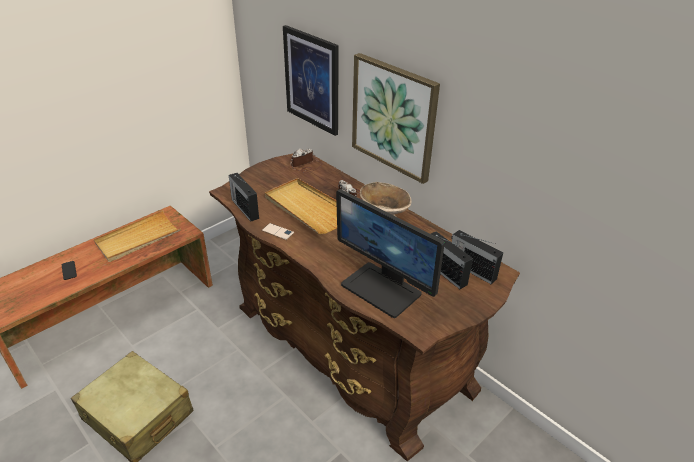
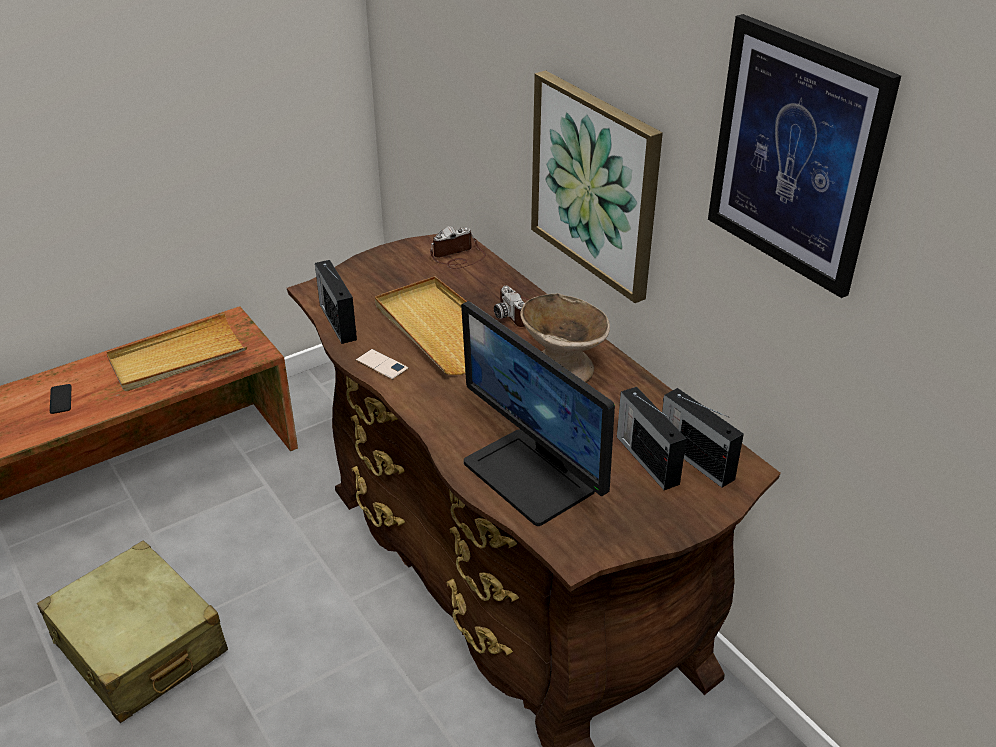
camera: 10 degrees right, 0 degrees up
(312, 80) = (476, 110): picture -> picture (796, 155)

